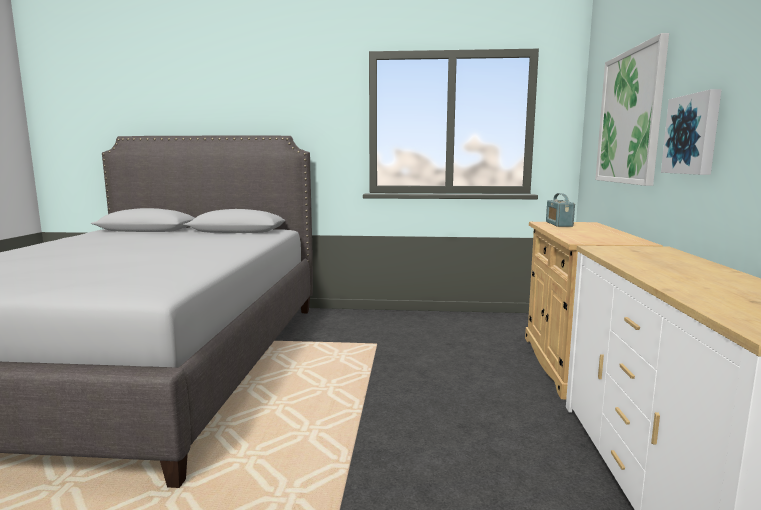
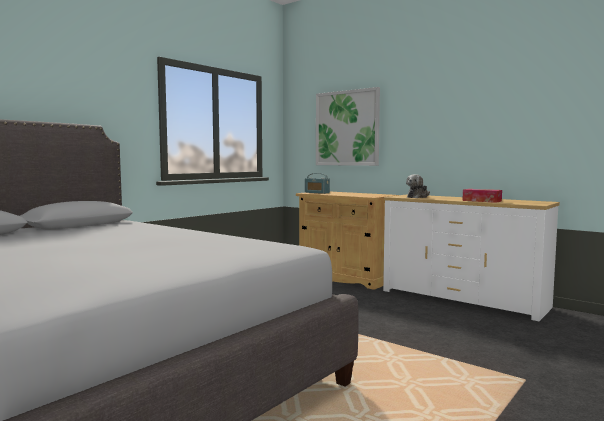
camera: 55 degrees left, 5 degrees down
(628, 255) = (418, 197): none -> plush toy
(691, 288) = (481, 201): none -> tissue box
(693, 134) = (410, 139): picture -> none

